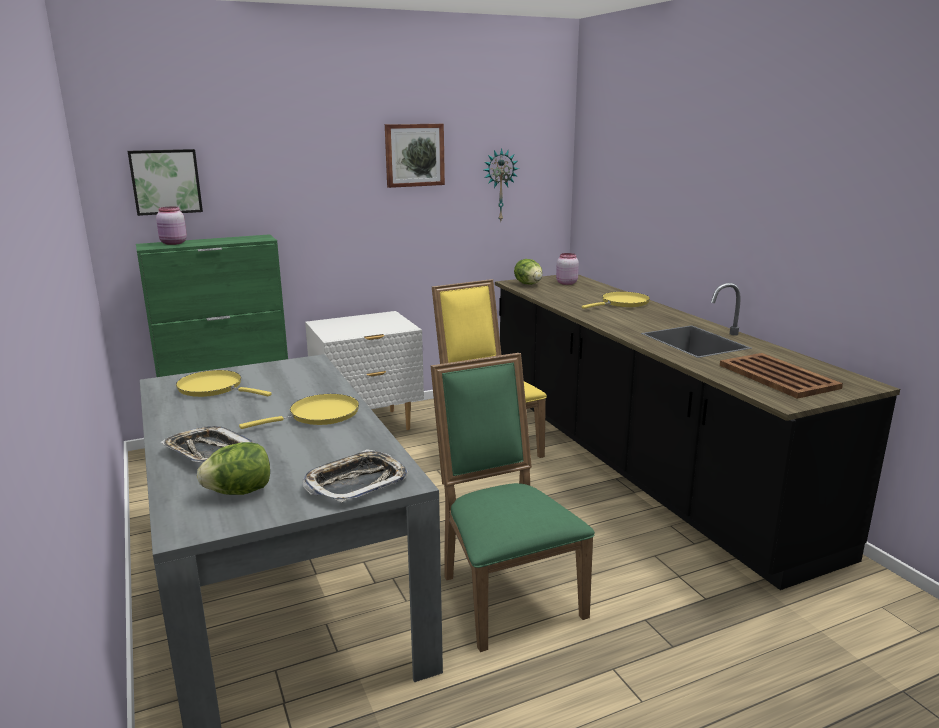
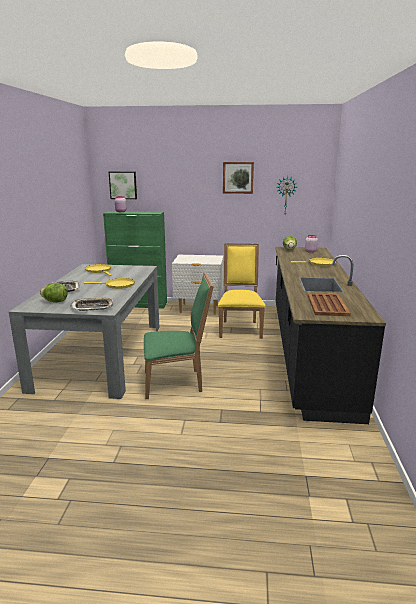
camera: 30 degrees right, 0 degrees up
(505, 593) = (176, 382): green chair -> green chair turned 75 degrees clockwise

